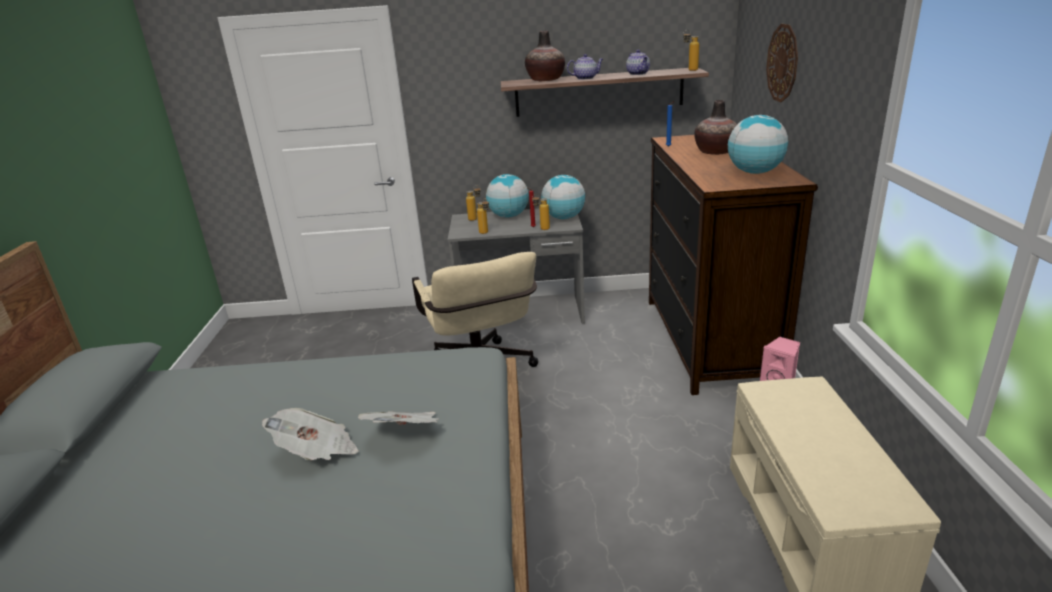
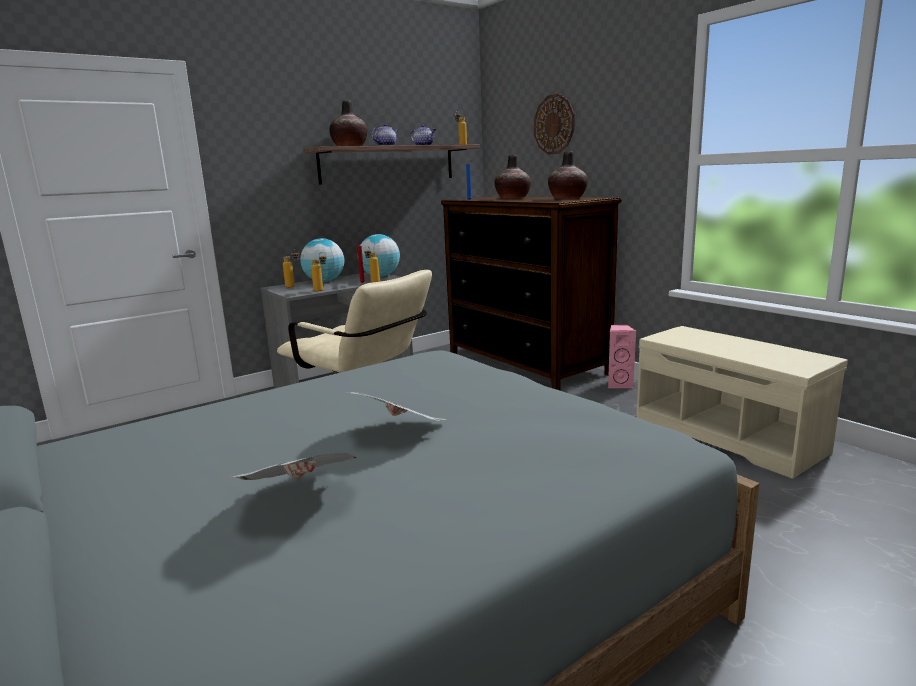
camera: 35 degrees left, 10 degrees down
(406, 434) = (468, 400): newspaper -> newspaper (300, 496)
(754, 172) = (567, 198): globe -> vase

